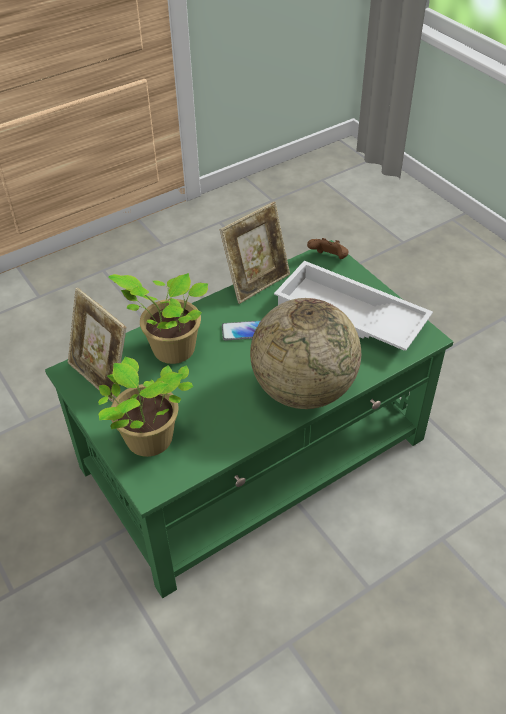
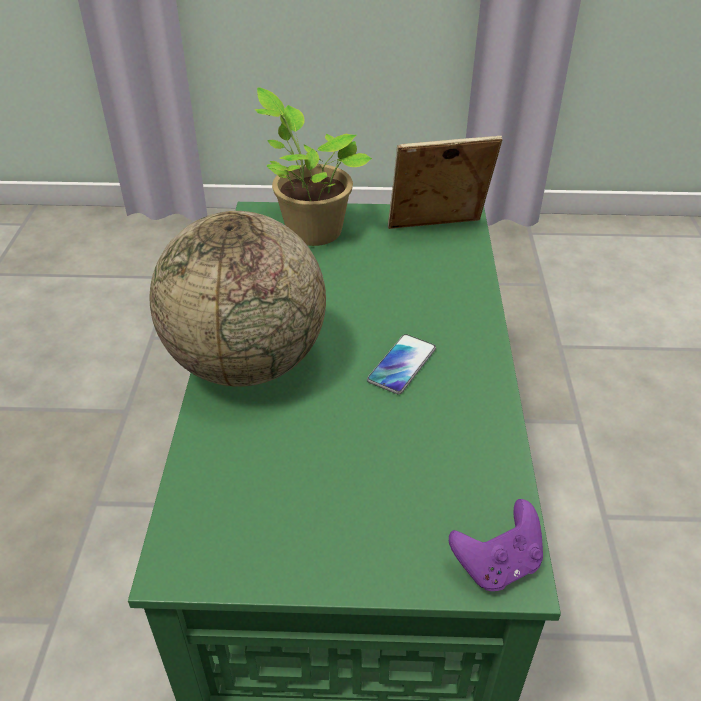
camera: 125 degrees right, 5 degrees down
(170, 349) = (431, 289): potted plant -> none
(257, 282) = (503, 428): picture frame -> none
(328, 259) = (497, 564): brown game controller -> purple game controller
(348, 317) = (322, 490): white tray -> none

